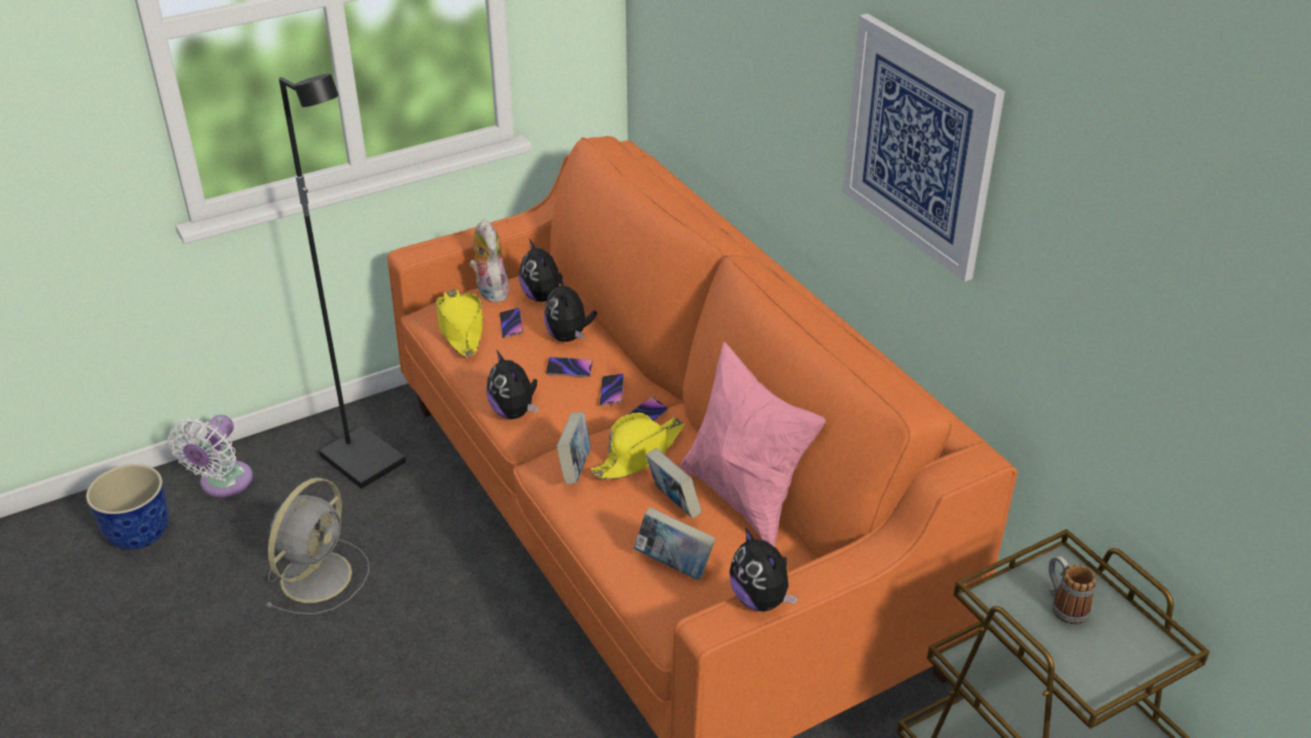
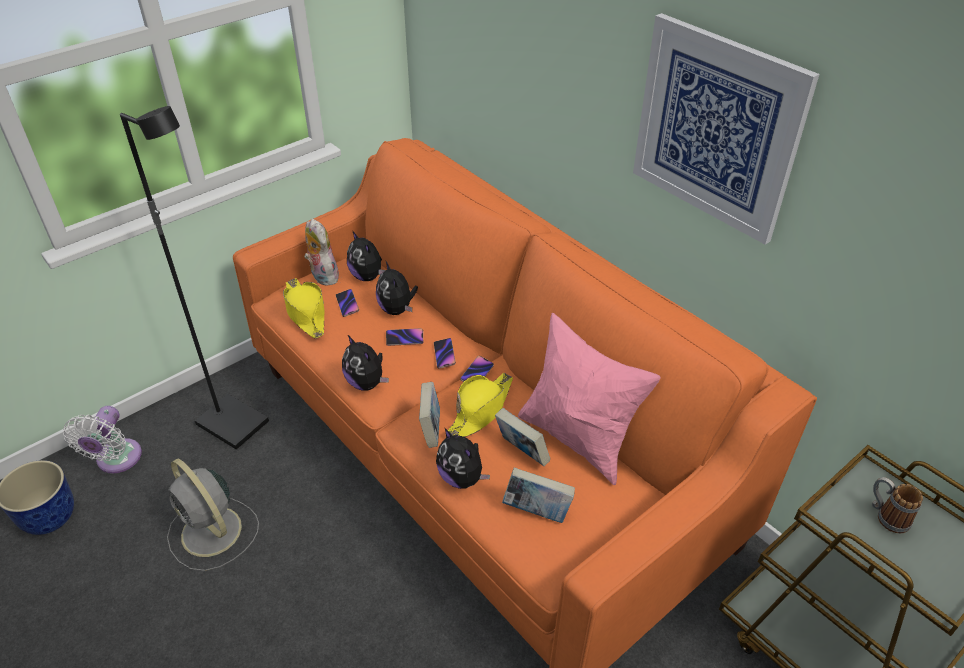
camera: 10 degrees left, 5 degrees up
(318, 574) = (213, 533): grey fan -> grey fan turned 120 degrees clockwise
(761, 599) = (630, 543): plush toy -> plush toy (462, 478)

